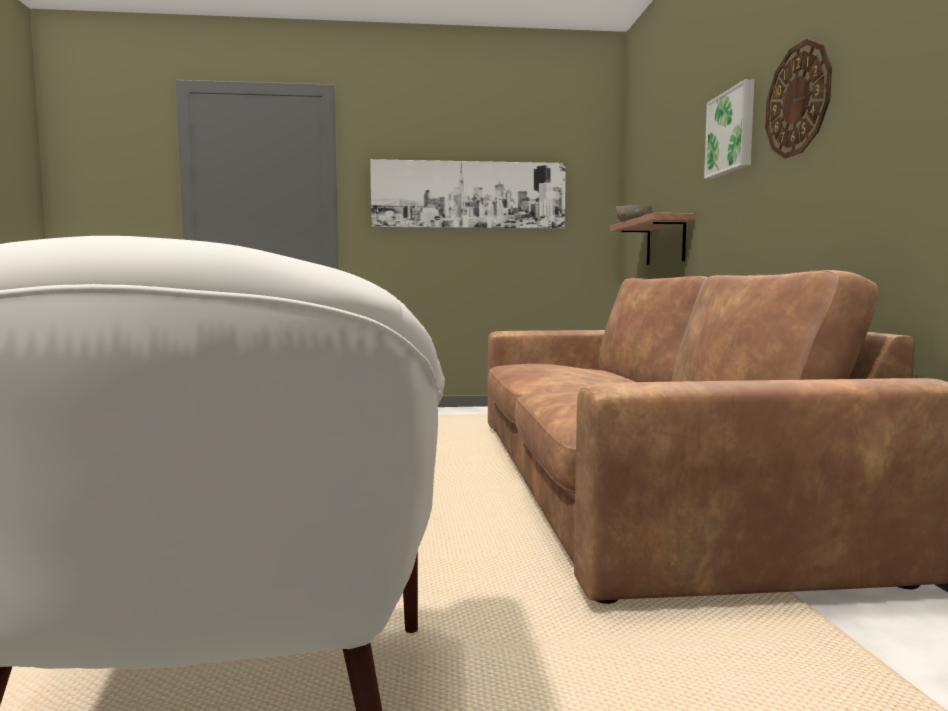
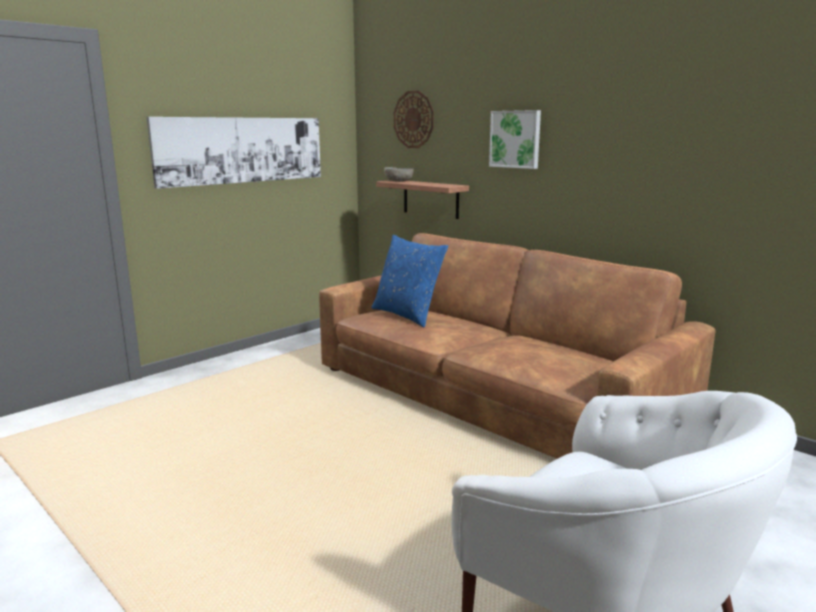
camera: 40 degrees left, 10 degrees up
(558, 365) = (407, 315): none -> blue pillow
(798, 100) = (586, 140): wall clock -> wall clock (414, 119)

